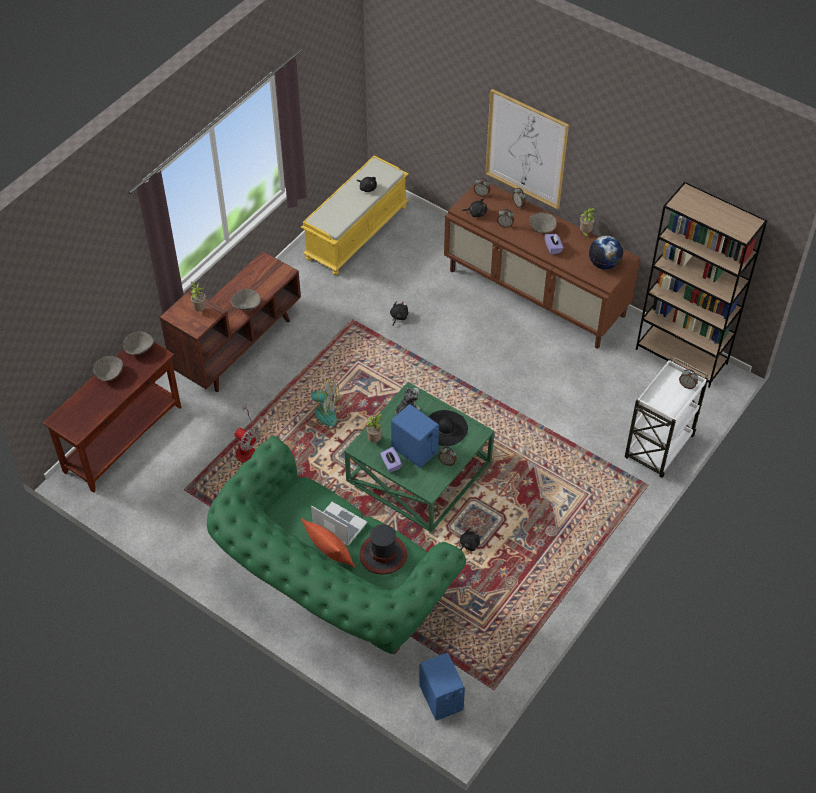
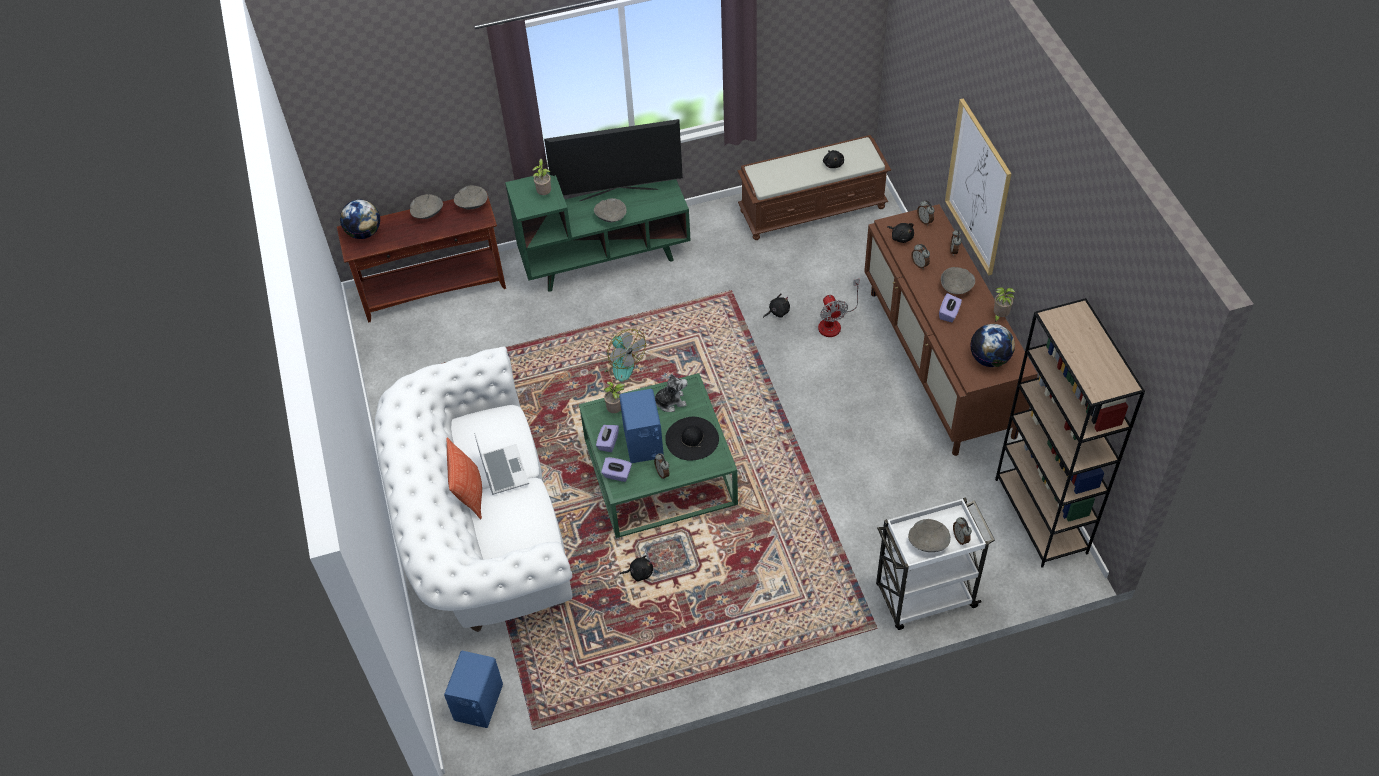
camera: 40 degrees right, 0 degrees up
(71, 415) = (364, 233): none -> globe
(236, 286) = (618, 194): none -> television
(238, 345) = (606, 259): brown tv stand -> green tv stand
(246, 448) = (526, 357): fan -> fan (834, 322)
(330, 586) = (481, 530): green sofa -> white sofa
(356, 232) = (813, 208): yellow bench -> brown bench
(383, 554) = (516, 523): hat -> none
(417, 481) = (617, 475): none -> purple tissue box
(671, 400) = (928, 543): none -> grey bowl

